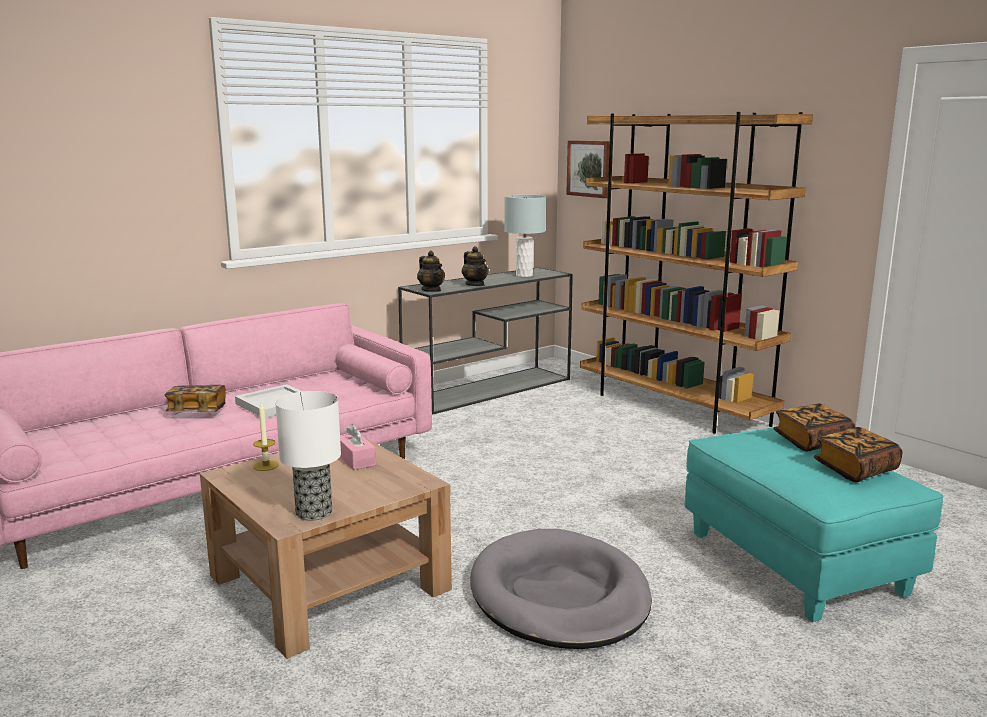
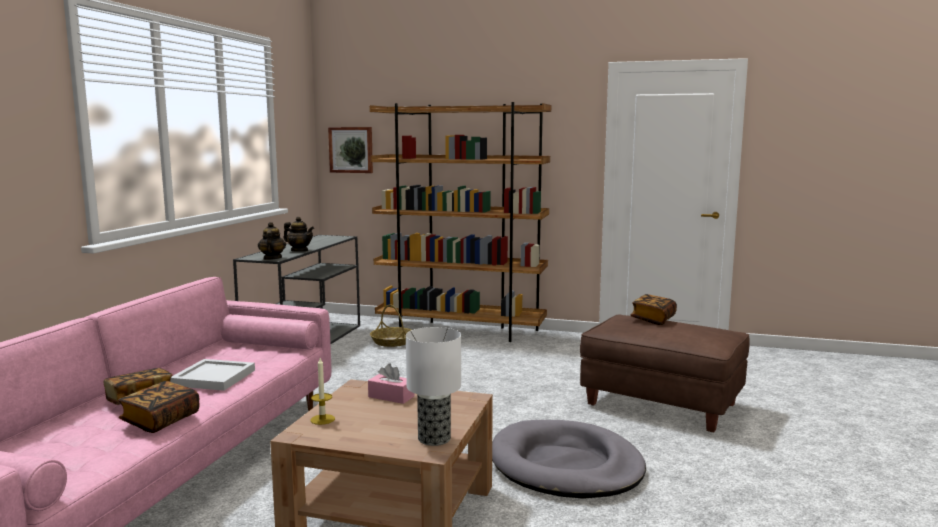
camera: 35 degrees left, 5 degrees down
(431, 290) = (272, 258): teapot -> teapot turned 120 degrees counterclockwise
(524, 275) = (322, 241): grey table lamp -> none
(577, 404) = (392, 342): none -> basket
(795, 564) = (661, 405): turquoise ottoman -> brown ottoman
(855, 469) = (699, 329): book -> book (160, 420)

